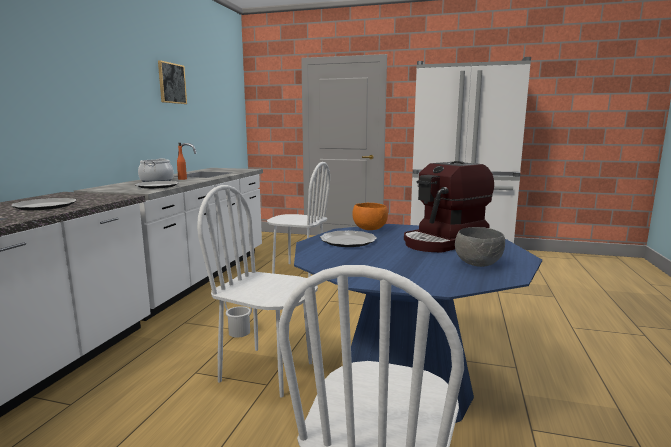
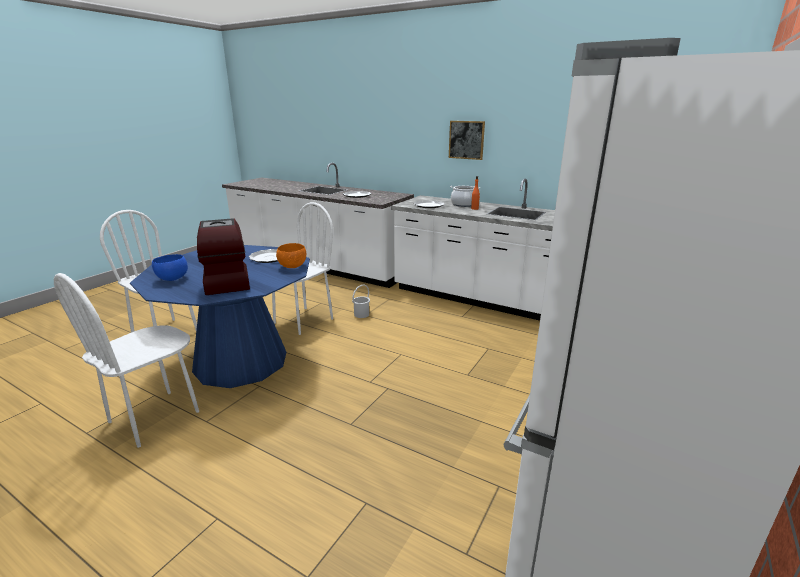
camera: 105 degrees right, 10 degrees up
(172, 83) = (546, 115): picture -> picture (466, 140)
(299, 271) = (494, 348): white chair -> white chair (154, 417)
(479, 264) = (172, 279): grey bowl -> blue bowl

